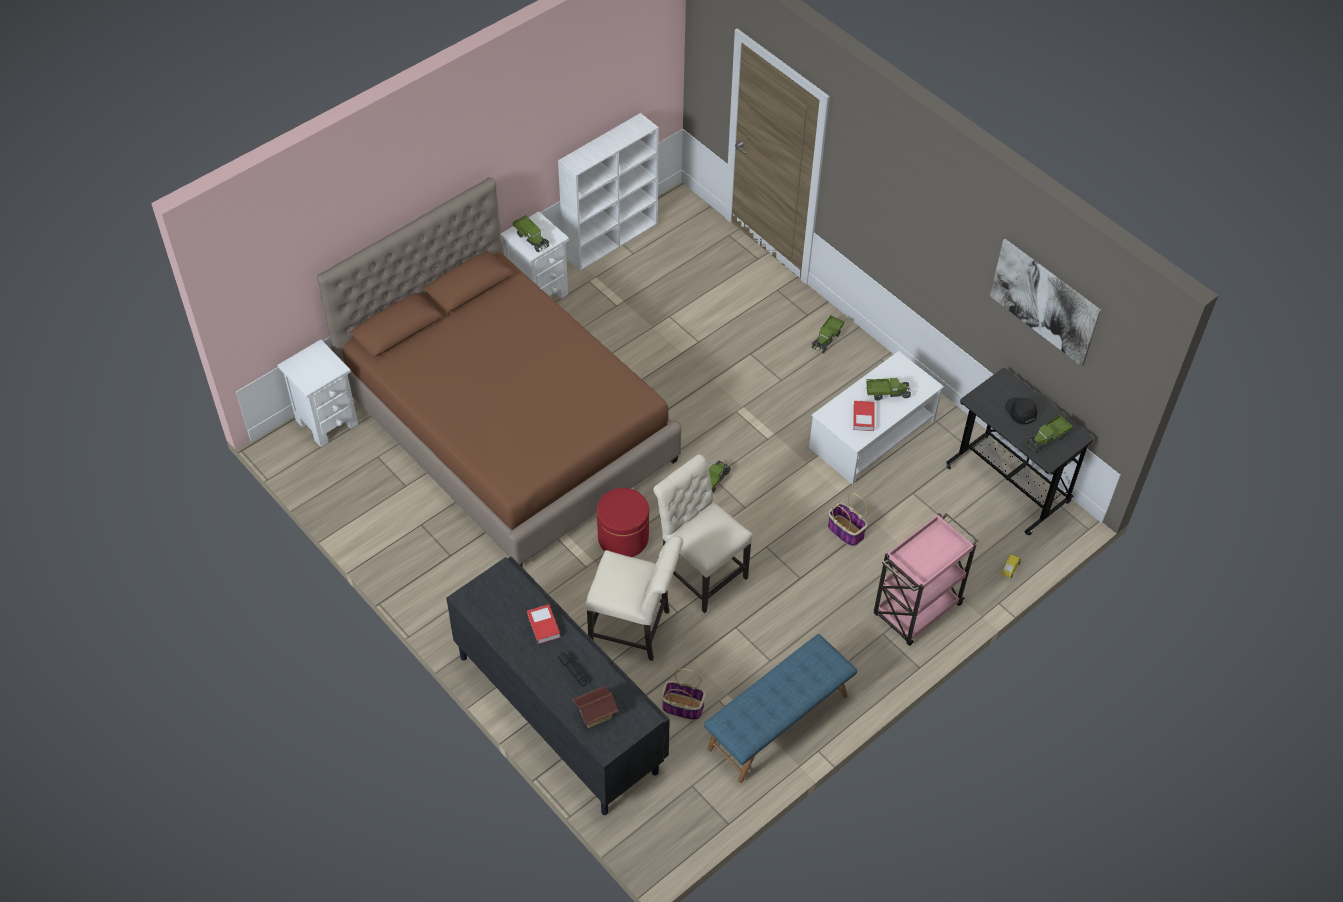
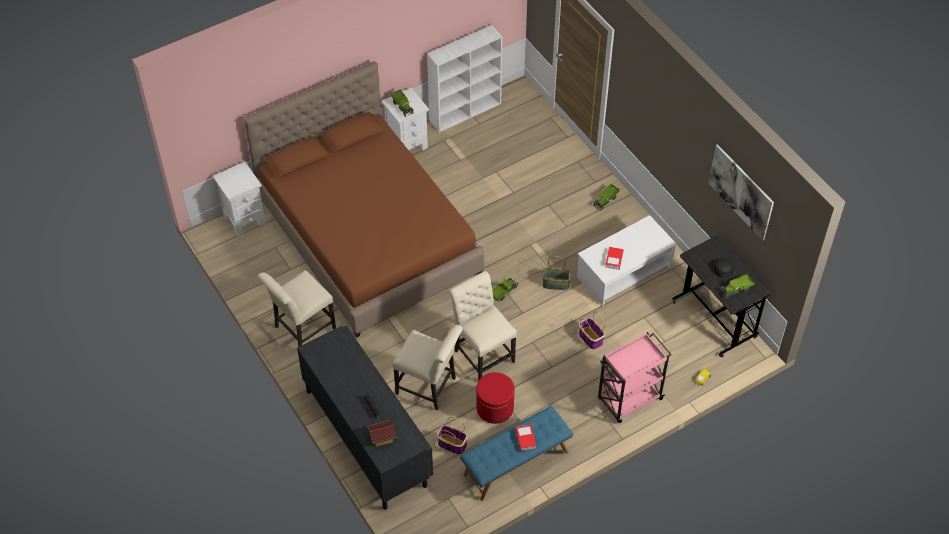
camera: 10 degrees right, 0 degrees up
(437, 569) = (301, 329): none -> beige chair
(543, 626) = (358, 375): book -> book (525, 439)
(623, 538) = (433, 323): red ottoman -> red ottoman (495, 408)
(782, 460) = (556, 283): none -> basket
(887, 393) = (635, 244): toy truck -> none

